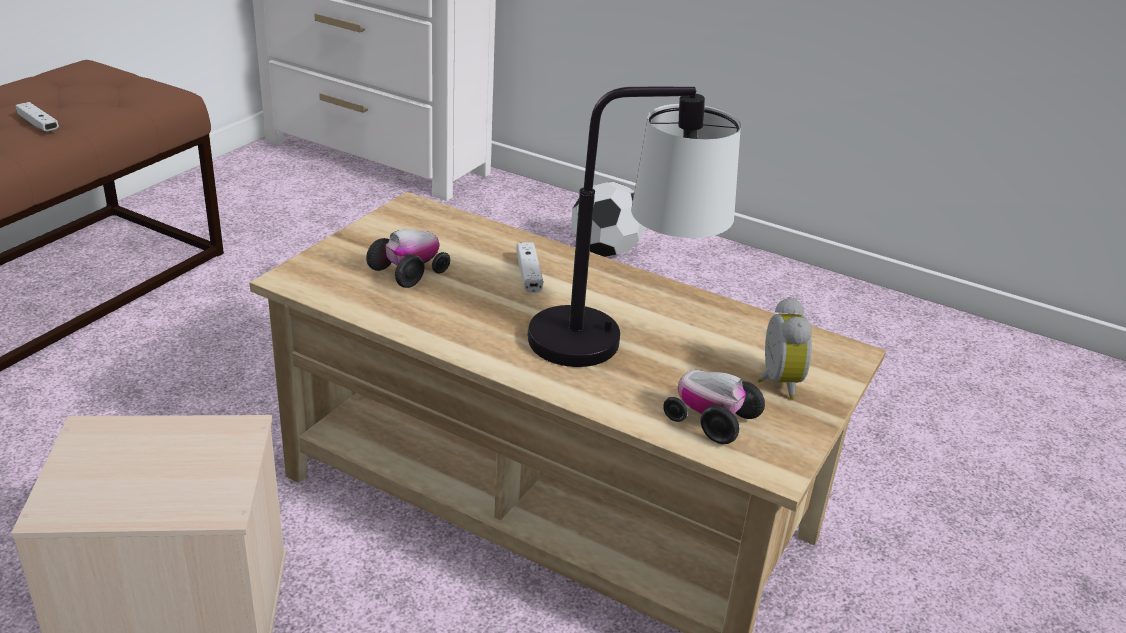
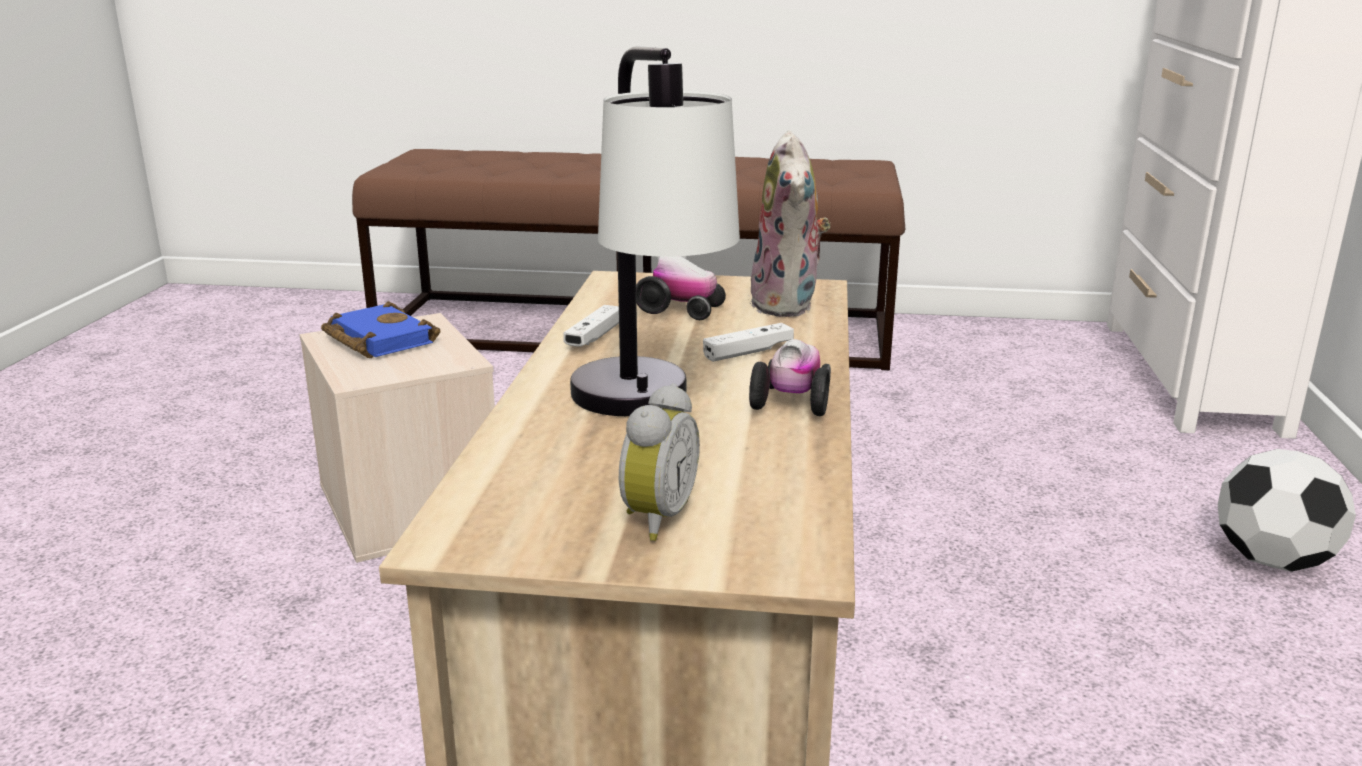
camera: 70 degrees right, 10 degrees down
(38, 124) = (749, 175): white game controller -> white game controller (594, 337)
(110, 475) = (376, 340): none -> blue book
(443, 229) = (789, 305): none -> plush toy
(710, 420) = (523, 487): toy car -> toy car (792, 403)
(775, 382) = (654, 518): alarm clock -> alarm clock turned 45 degrees counterclockwise

